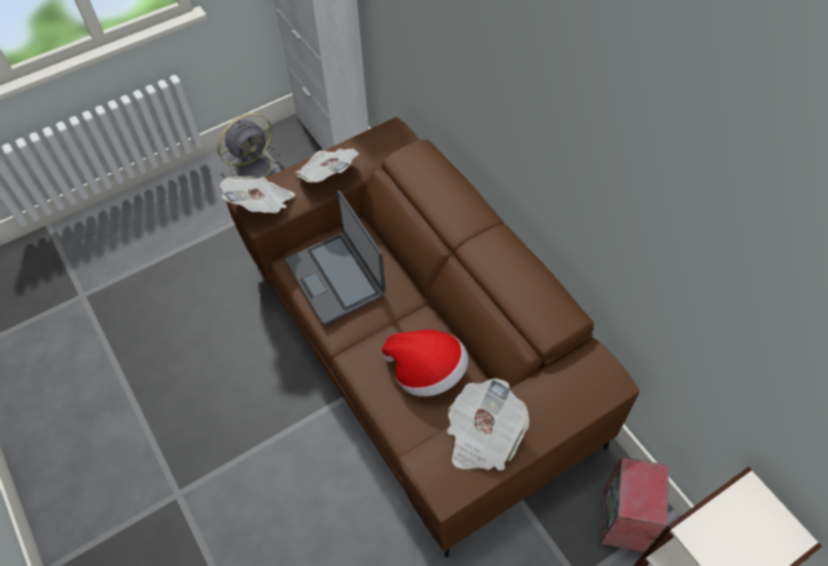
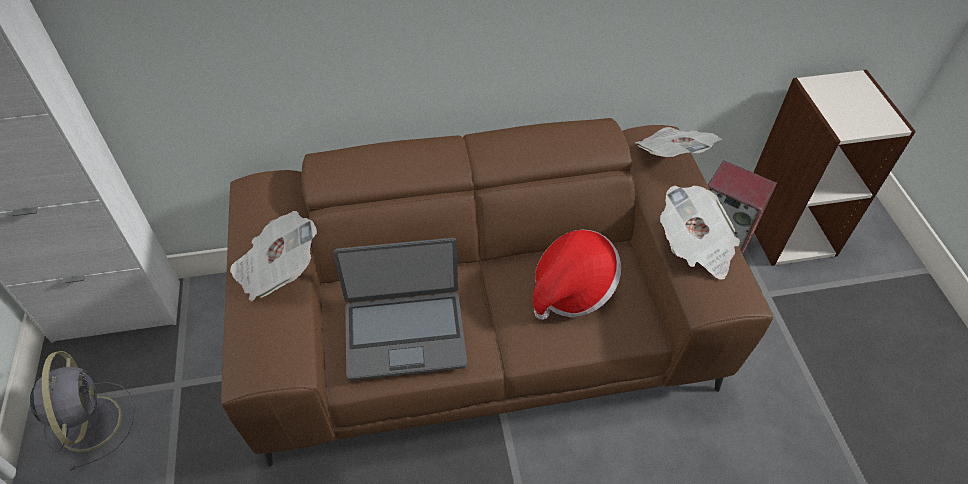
camera: 70 degrees left, 5 degrees down
(261, 205) = (275, 357): newspaper -> newspaper (672, 156)

